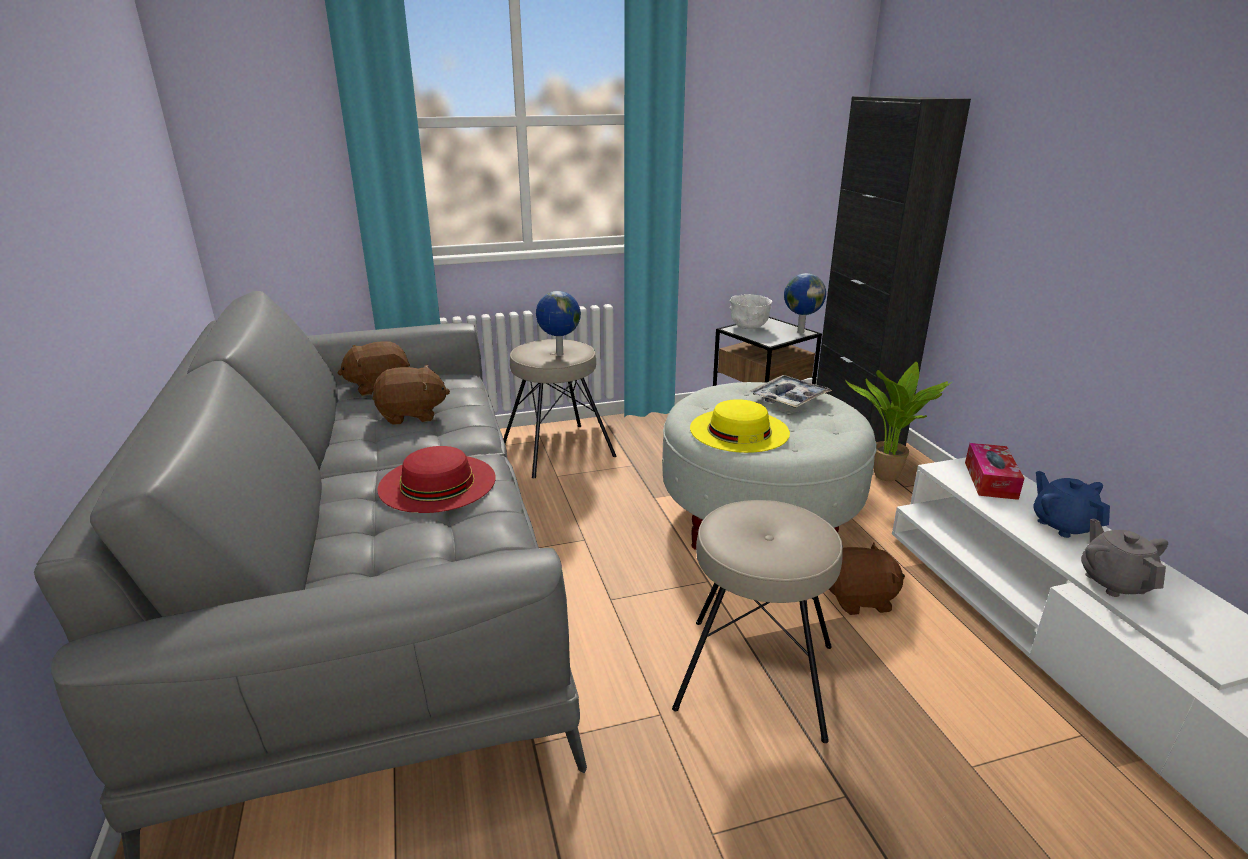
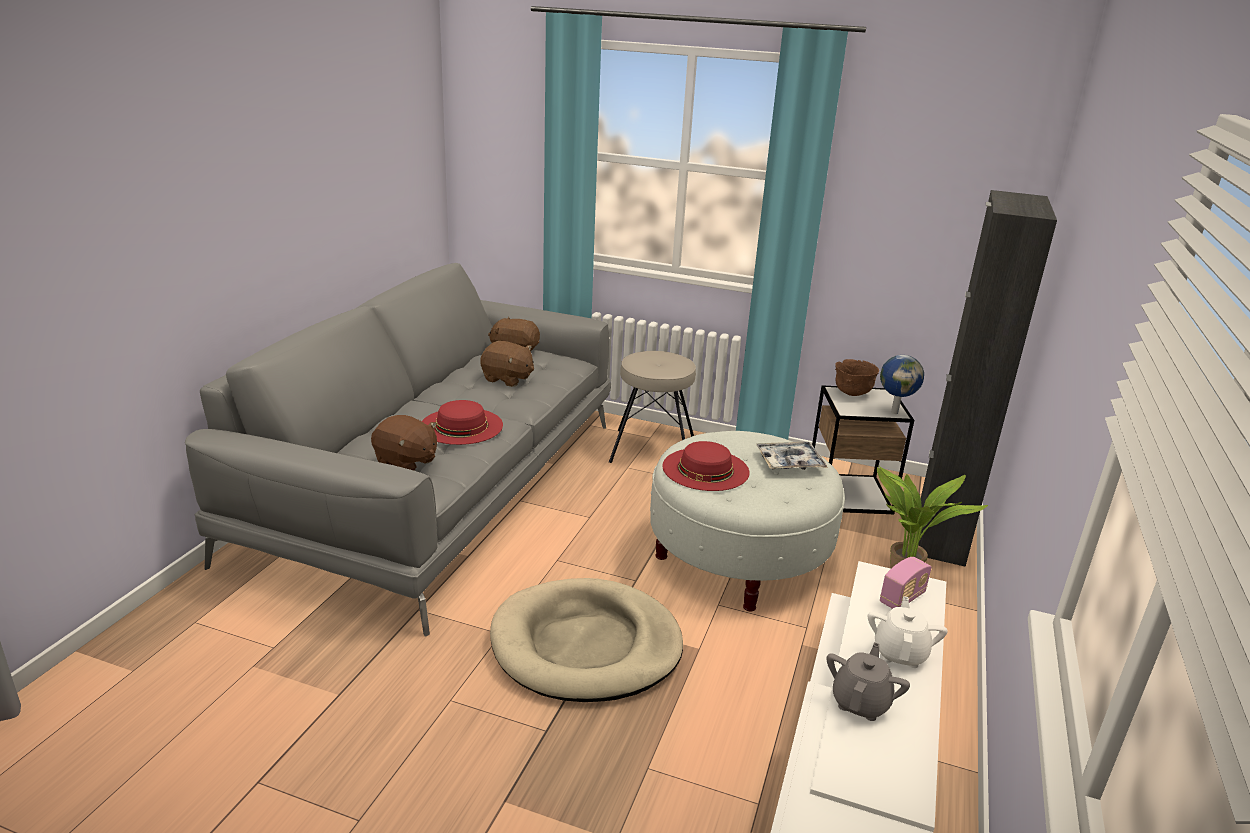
camera: 35 degrees right, 0 degrees up
(559, 354) = (656, 367): globe -> none
(739, 430) = (705, 469): yellow hat -> red hat
(748, 327) = (852, 393): white bowl -> brown bowl
(755, 674) = (586, 646): beige stool -> beige dog bed
(859, 599) = (728, 645): brown plush toy -> brown plush toy (406, 462)
(990, 480) = (902, 598): tissue box -> radio
(1062, 525) = (900, 653): blue teapot -> white teapot

